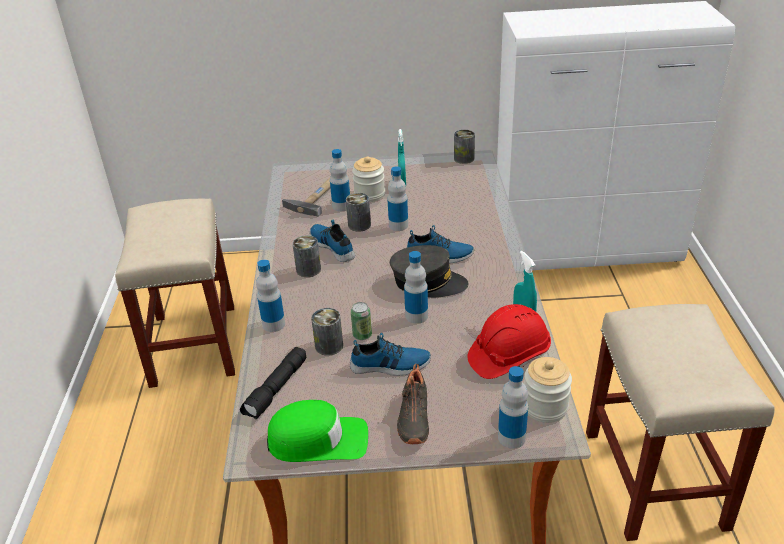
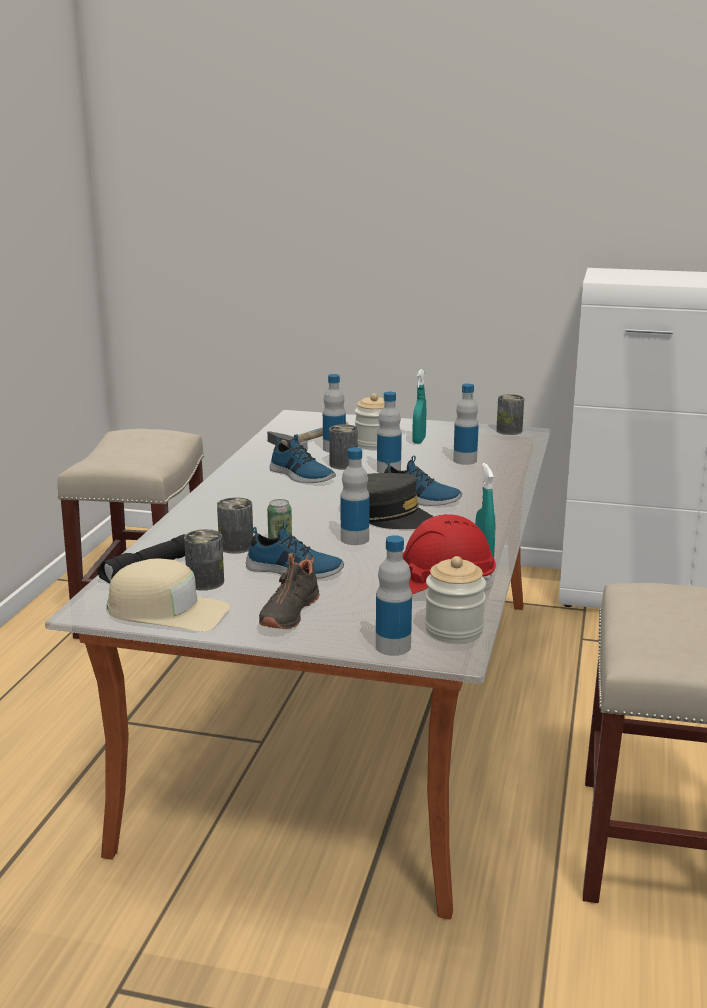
camera: 15 degrees right, 15 degrees down
(273, 324) = (188, 522): bottle -> bottle (465, 460)
(308, 269) = (258, 489): can -> can (205, 582)
(318, 440) = (168, 612): green cap -> beige cap
(333, 246) = (301, 476): shoe -> shoe turned 150 degrees clockwise

